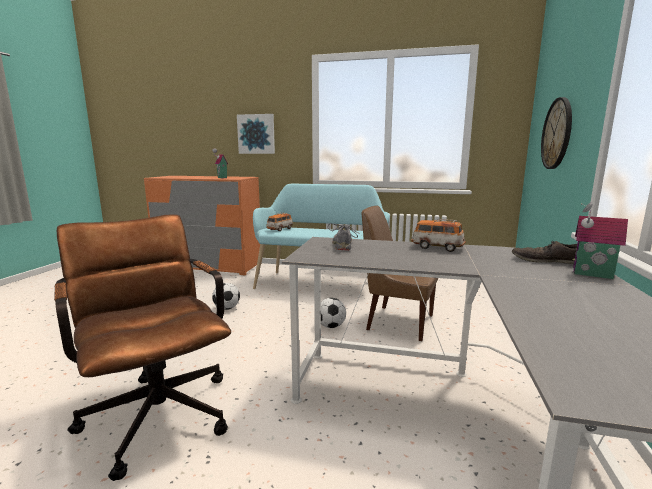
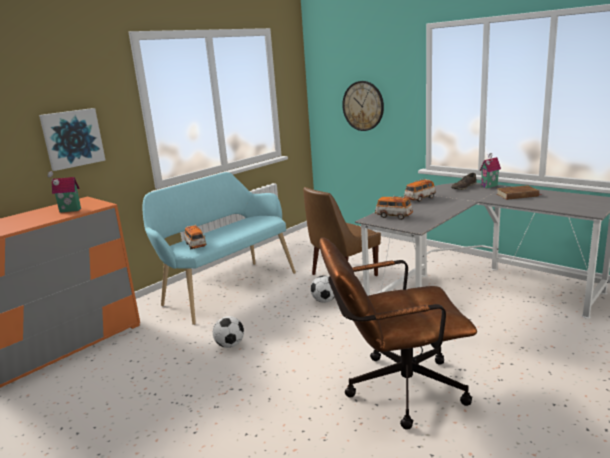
camera: 60 degrees left, 5 degrees up
(343, 245) = (393, 216): grey shoe -> toy car
(576, 297) = (517, 195): none -> brown book

